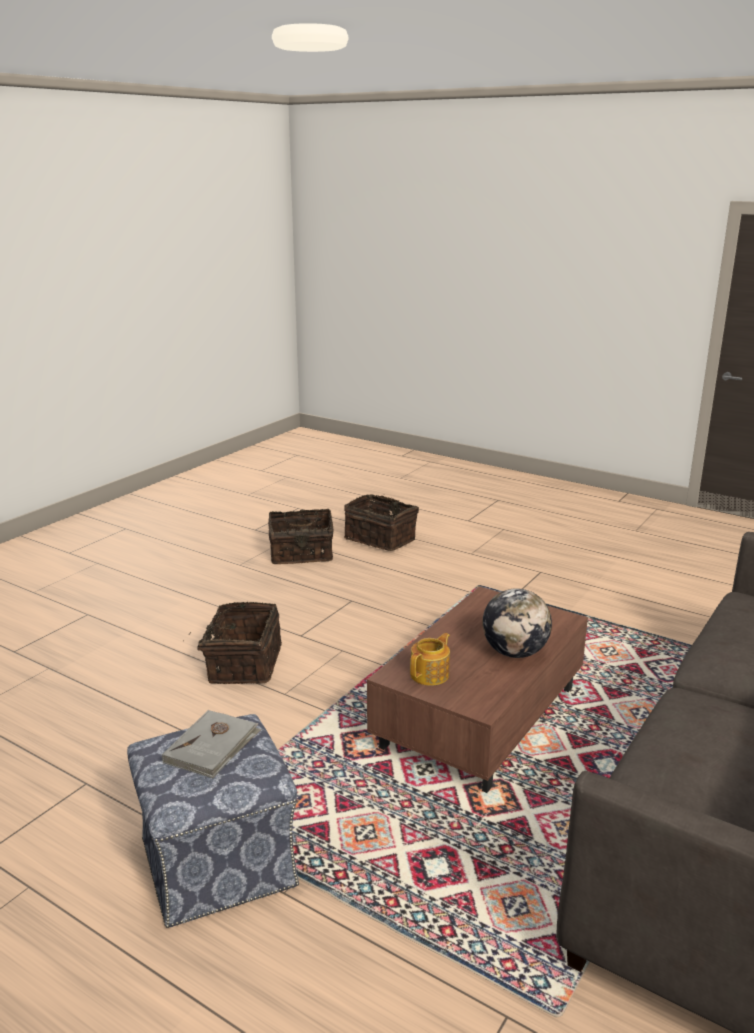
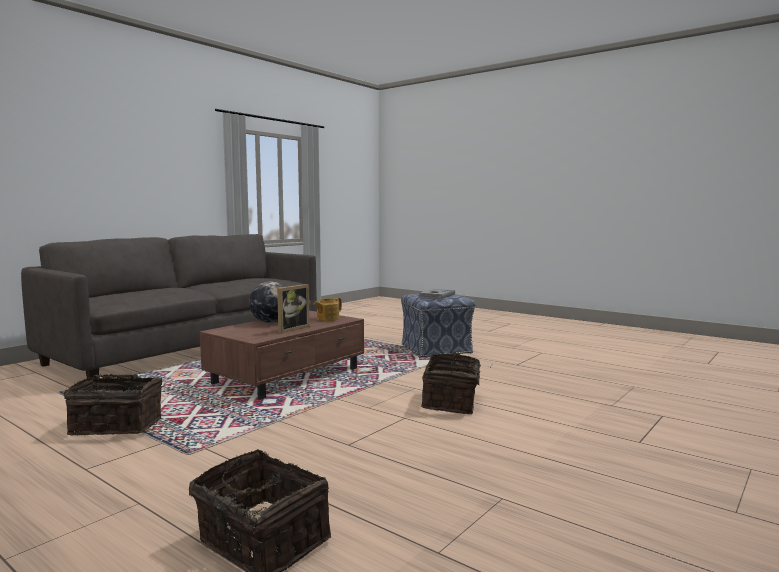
camera: 175 degrees left, 15 degrees down
(301, 554) = (408, 514): basket -> basket (118, 426)
(464, 629) = (291, 329): none -> picture frame

